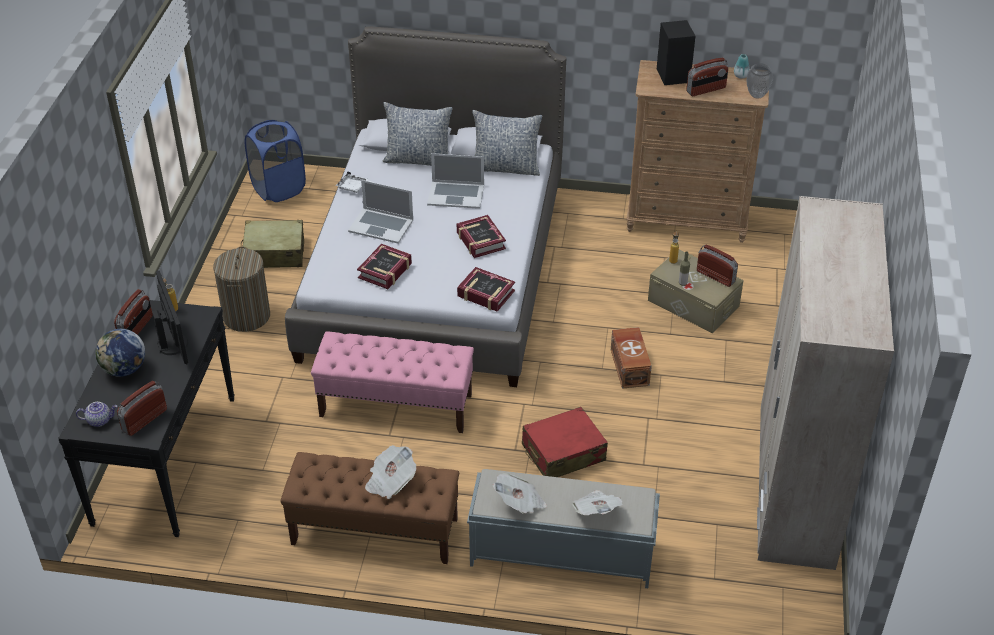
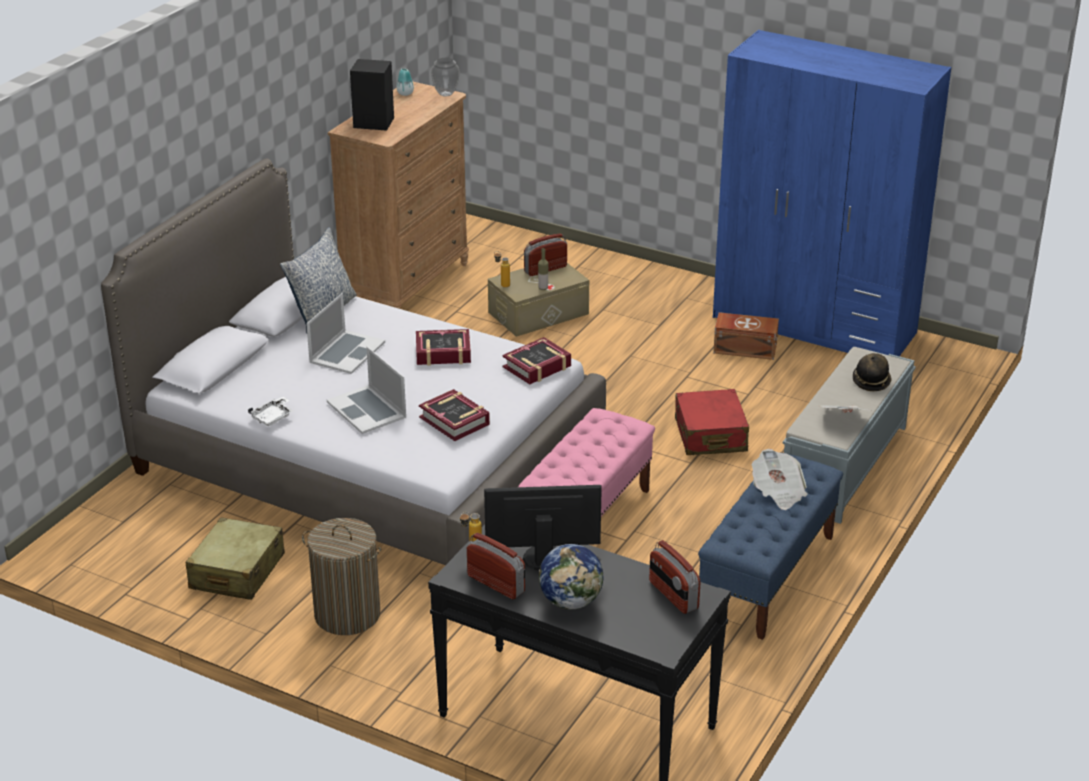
camera: 70 degrees left, 10 degrees down
(99, 420) = (656, 631): teapot -> none
(279, 188) = (100, 547): blue laundry basket -> none
(374, 531) = (767, 577): brown bench -> blue bench
(381, 225) = (367, 409): laptop -> laptop turned 105 degrees clockwise
(418, 159) = (255, 364): pillow -> none
(596, 511) = (871, 381): newspaper -> hat
(630, 366) = (608, 369): brown storage box -> brown storage box (744, 348)
(706, 90) = (414, 113): radio -> none
(795, 487) = (814, 325): beige wardrobe -> blue wardrobe

